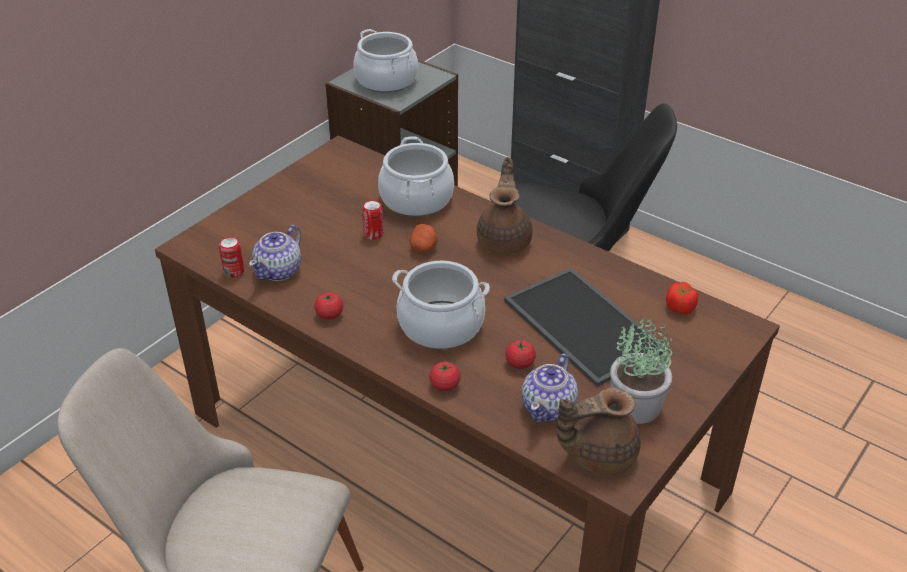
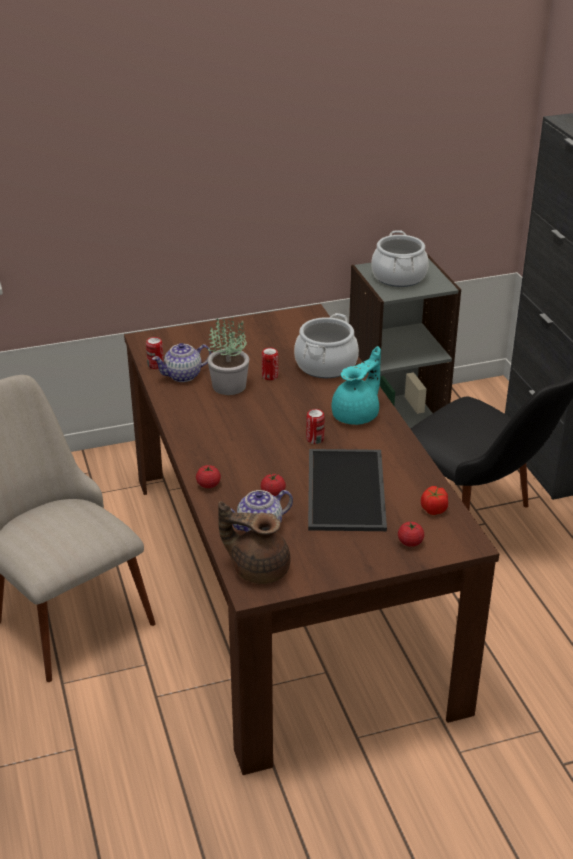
camera: 35 degrees right, 5 degrees down
(329, 315) = (185, 414): tomato -> tomato (410, 542)
(423, 248) = (294, 398): potato -> none
(441, 326) = (248, 449): cooking pot -> none
(494, 284) = (315, 439): none -> can
(505, 240) = (357, 415): brown teapot -> turquoise teapot
(635, 405) = (321, 552): potted plant -> potted plant (229, 385)

